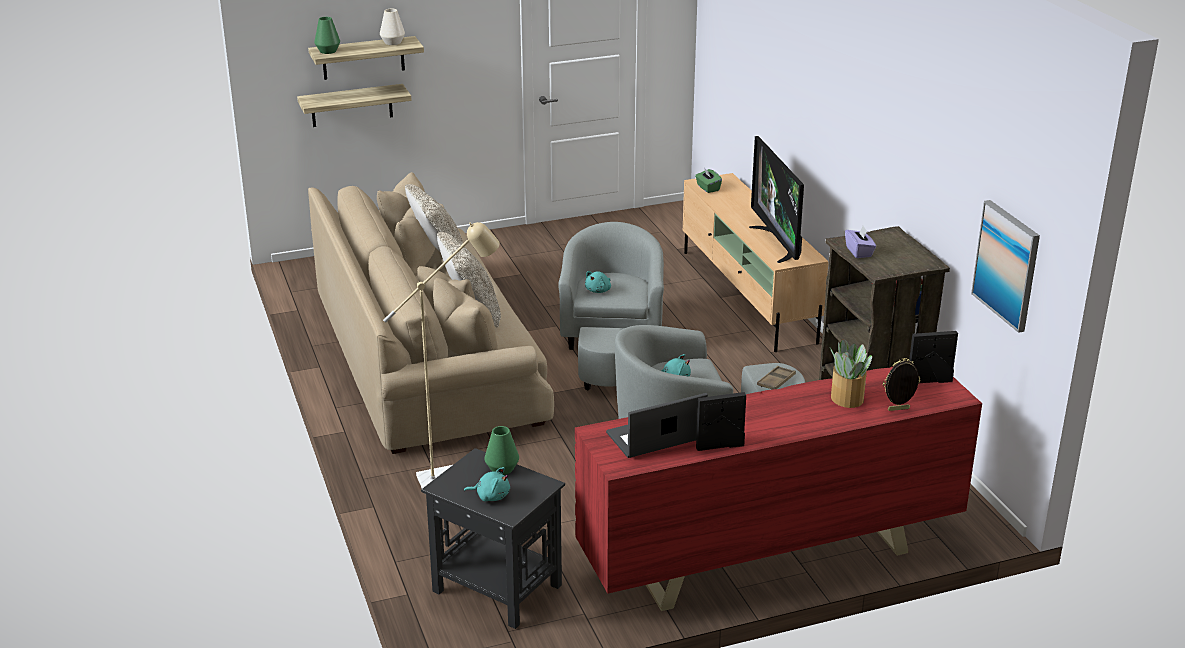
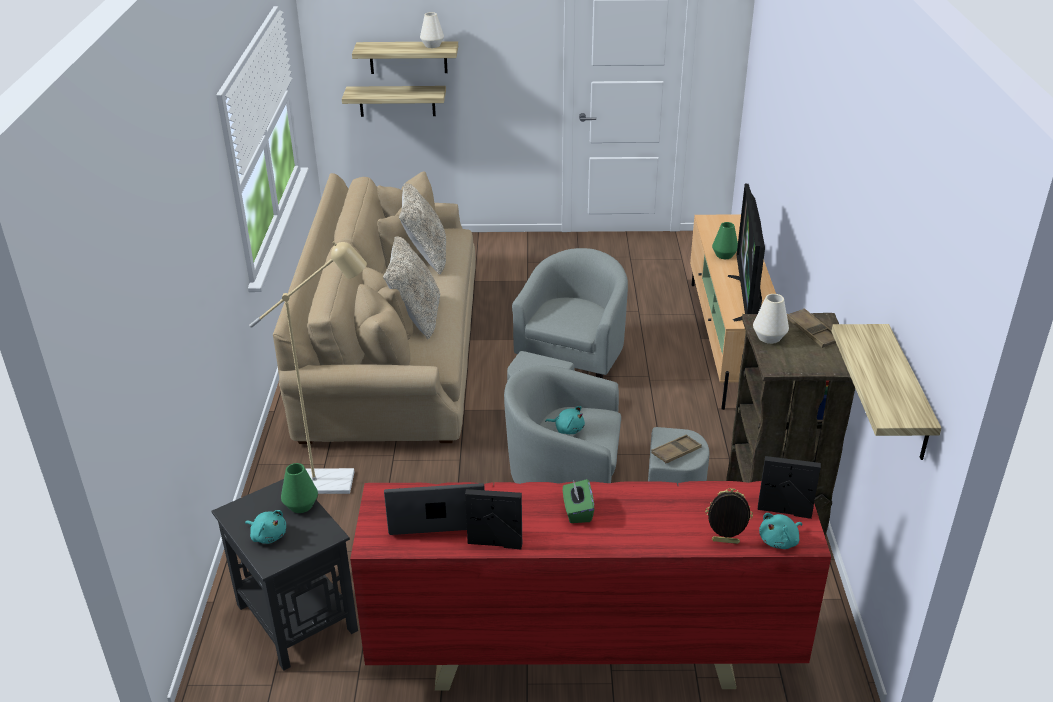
camera: 20 degrees right, 5 degrees up
(328, 51) = (369, 47): green vase -> green vase (724, 255)
(599, 290) = (556, 315): turquoise plush toy -> turquoise plush toy (780, 541)
(707, 188) = (712, 227): green tissue box -> green tissue box (577, 511)
(847, 399) = (674, 513): potted plant -> none
(859, 252) = (769, 337): purple tissue box -> white vase
(890, 242) = (812, 332): none -> brown tray
(1007, 265) = (908, 395): picture -> shelf

